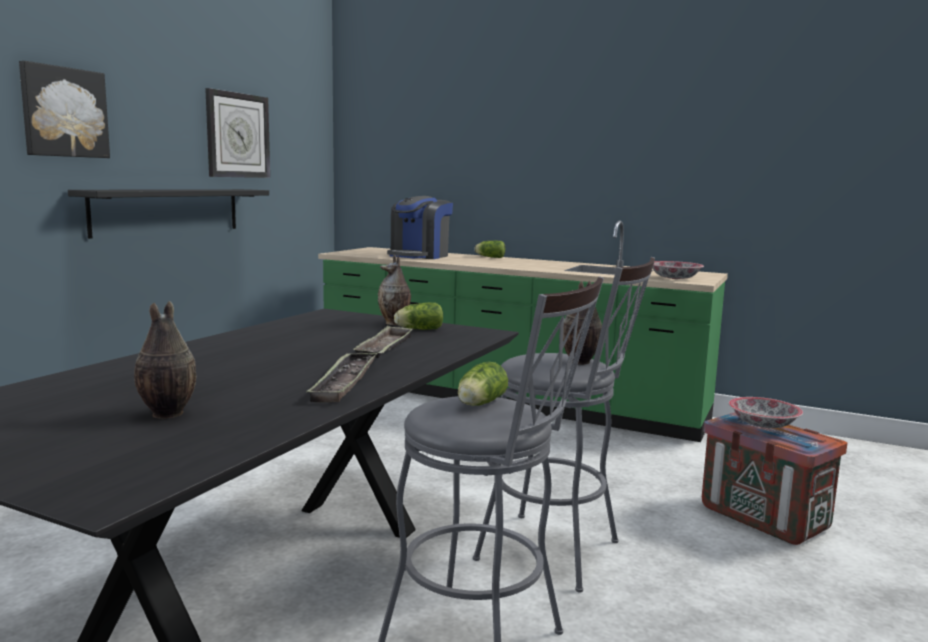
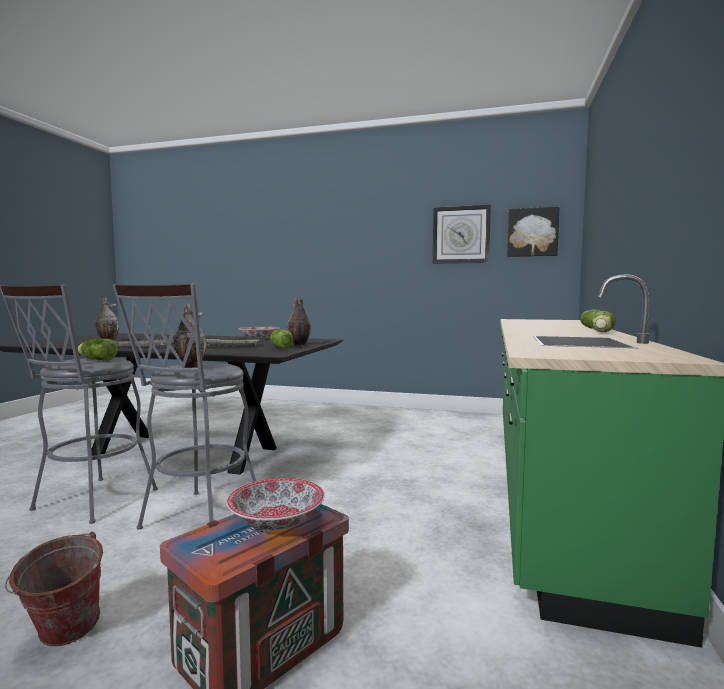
camera: 80 degrees right, 5 degrees down
(64, 112) = (339, 235): picture -> picture (532, 232)
(168, 211) = (399, 285): black shelf -> none
(419, 256) = (542, 323): coffee machine -> none
(538, 261) = (602, 332): none -> lettuce
(674, 278) = (552, 350): bowl -> bowl (259, 339)
(789, 602) = (61, 638): none -> bucket

